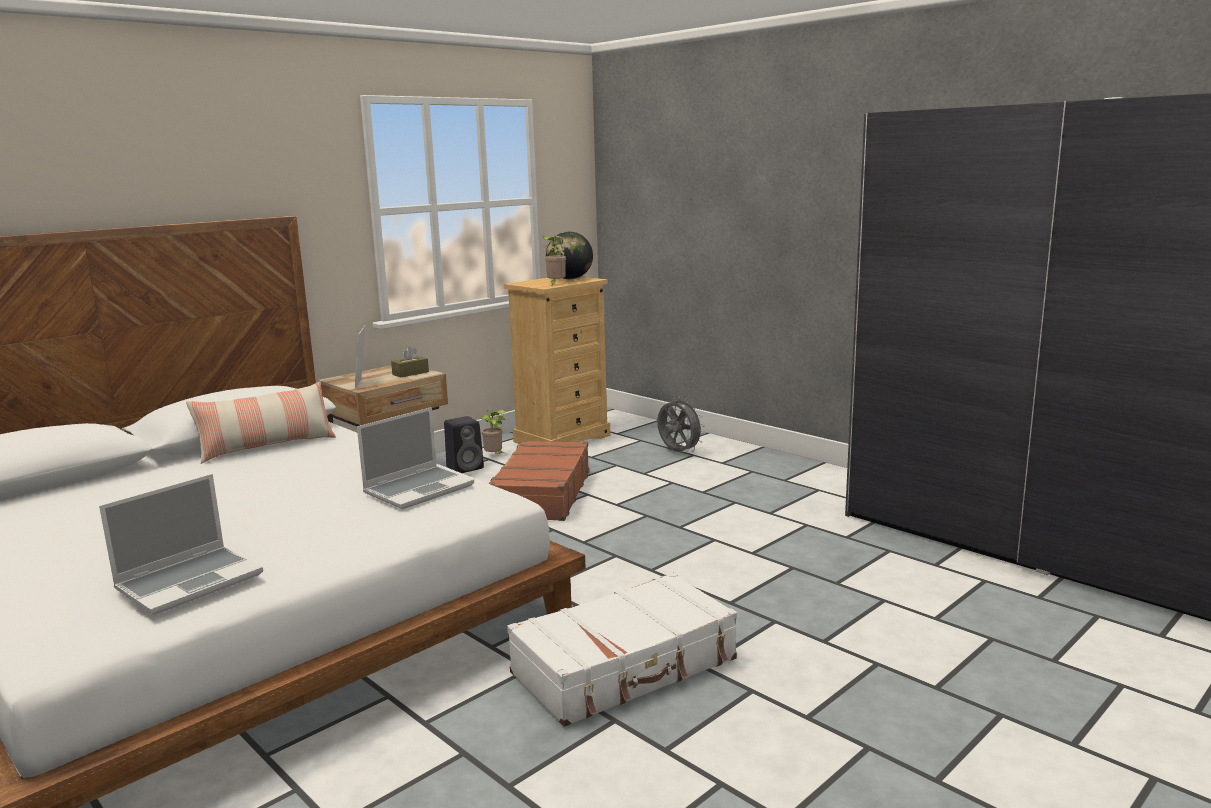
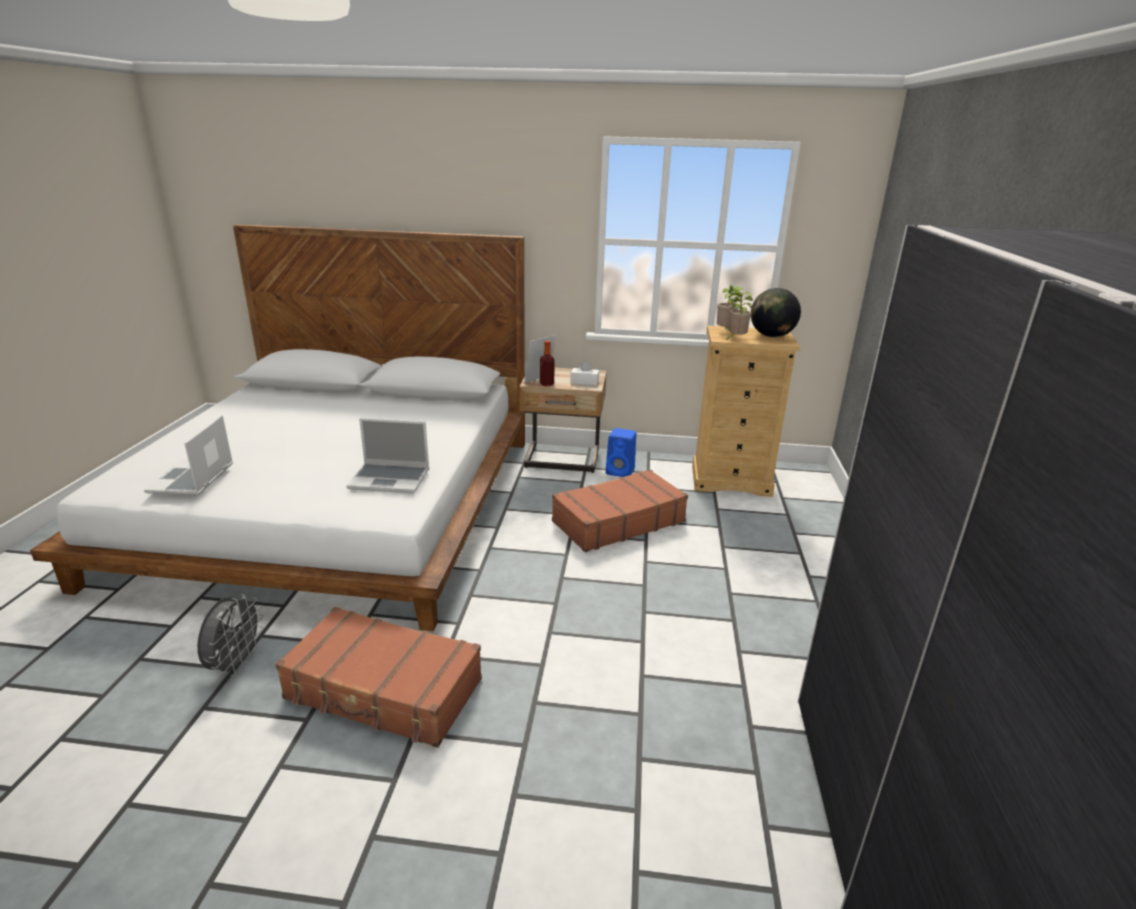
camera: 50 degrees right, 10 degrees up
(190, 581) = (192, 479): laptop -> laptop turned 90 degrees clockwise
(267, 446) = (422, 406): pillow -> none
(381, 384) = (547, 384): none -> bottle
(410, 373) = (584, 382): brown tissue box -> white tissue box
(466, 467) = (621, 471): black speaker -> blue speaker
(495, 456) = (656, 472): potted plant -> potted plant (725, 332)
(626, 667) = (384, 690): white suitcase -> brown suitcase
(678, 452) = (792, 543): grey fan -> grey fan (236, 664)

